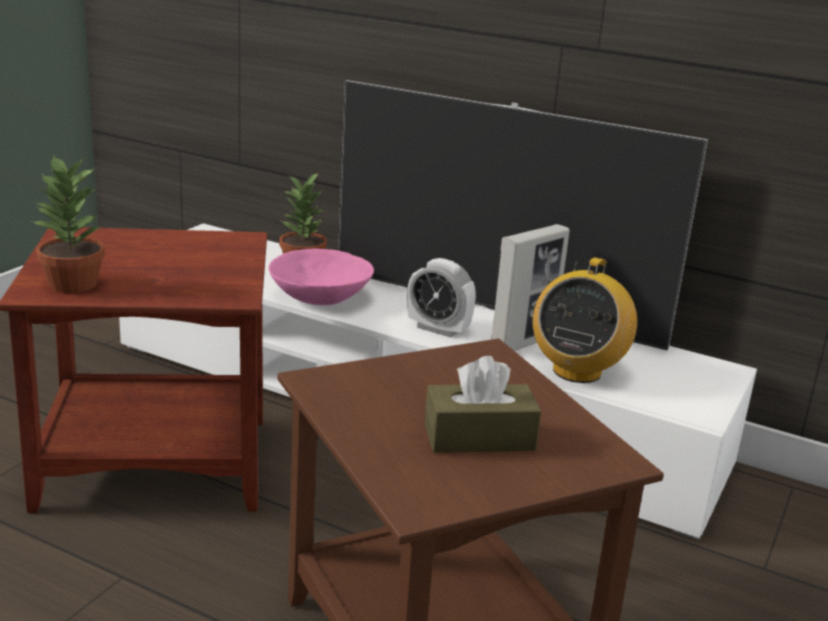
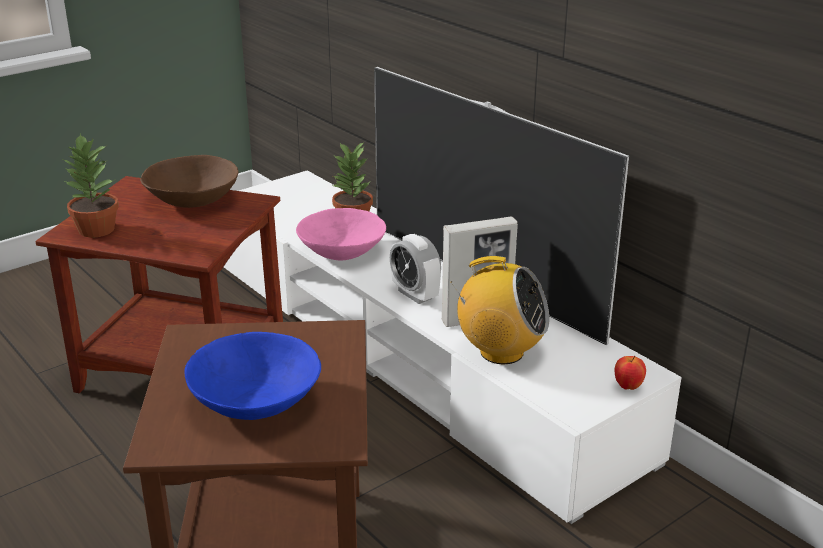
camera: 25 degrees right, 5 degrees up
(166, 244) = (192, 201): none -> brown bowl
(479, 437) = (256, 403): brown tissue box -> blue bowl
(576, 371) = (500, 352): radio -> radio turned 120 degrees counterclockwise
(722, 384) = (628, 386): none -> apple

